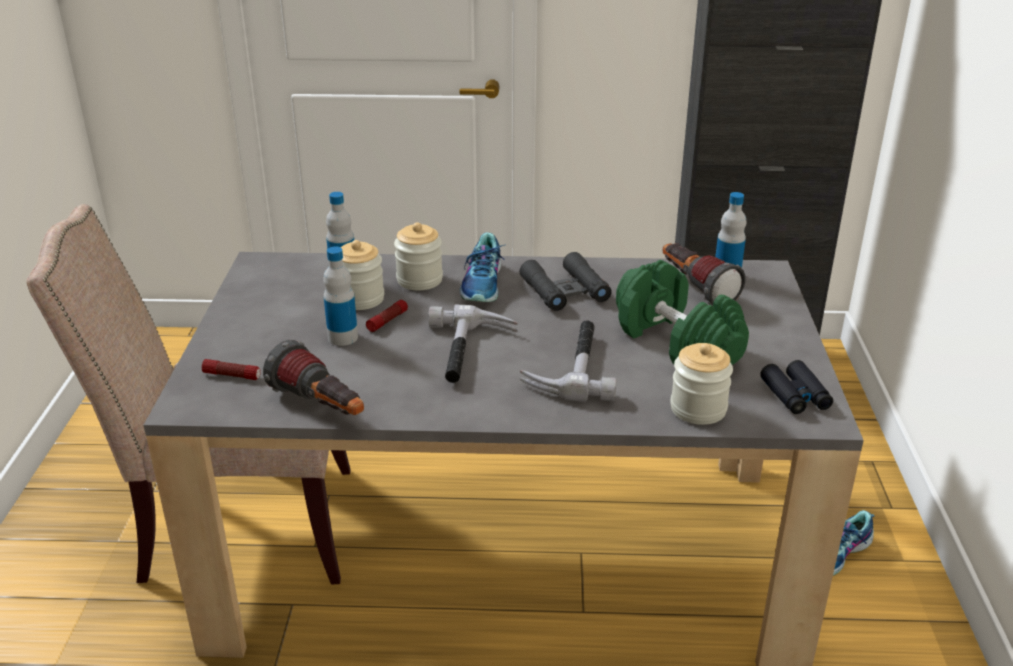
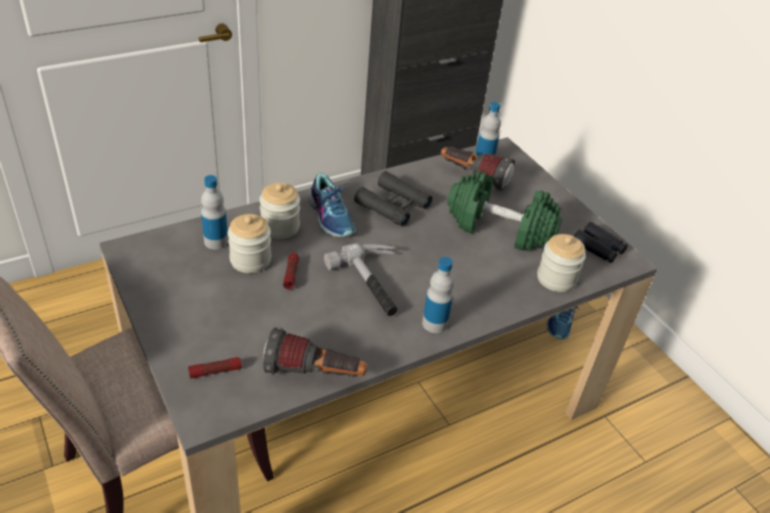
camera: 35 degrees left, 10 degrees up
(343, 337) = (270, 302): bottle -> bottle (434, 323)
(571, 367) = (453, 272): hammer -> none

